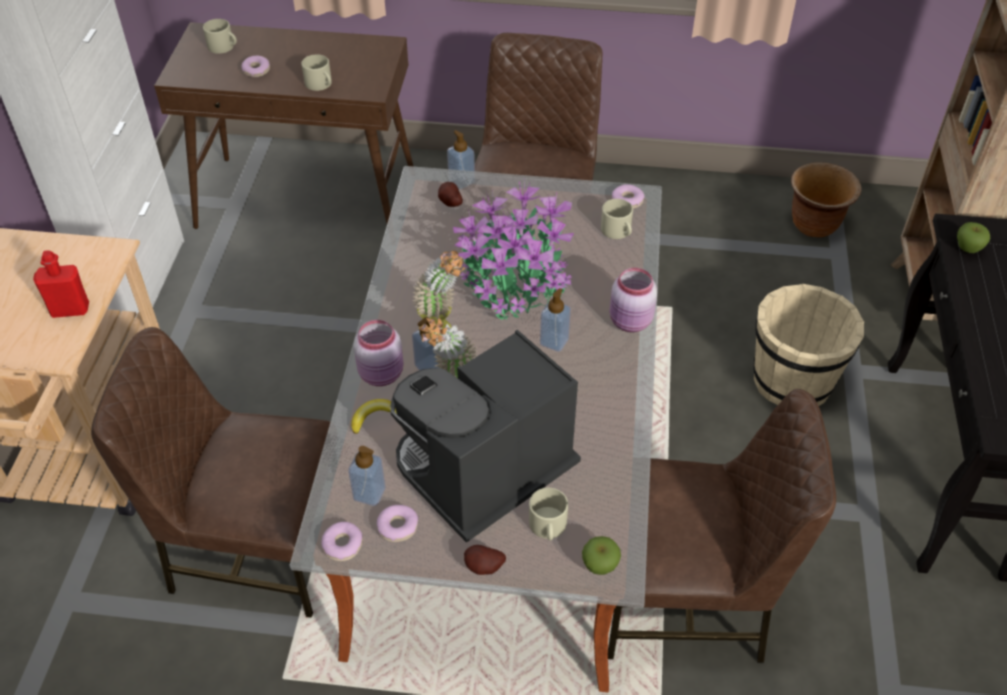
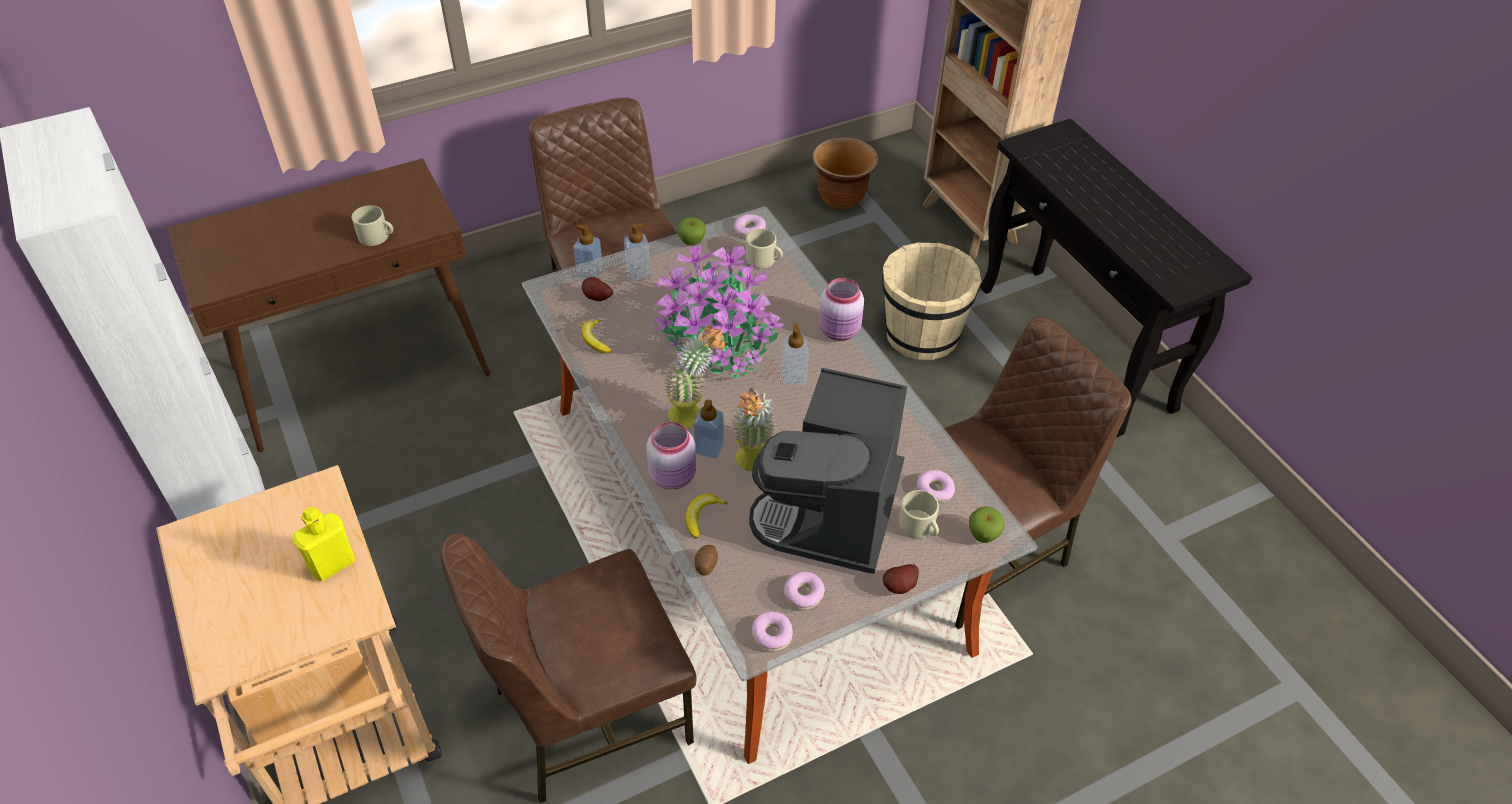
camera: 35 degrees left, 0 degrees up
(70, 309) = (332, 564): red bottle -> yellow bottle
(223, 47) = (233, 238): beige mug -> none
(256, 71) = (294, 249): donut -> donut (934, 491)
(342, 459) = (705, 565): none -> potato
(369, 493) = (755, 581): soap dispenser -> soap dispenser (638, 272)
(418, 236) = (595, 340): none -> banana
(968, 248) = (1042, 159): apple -> apple (691, 242)

